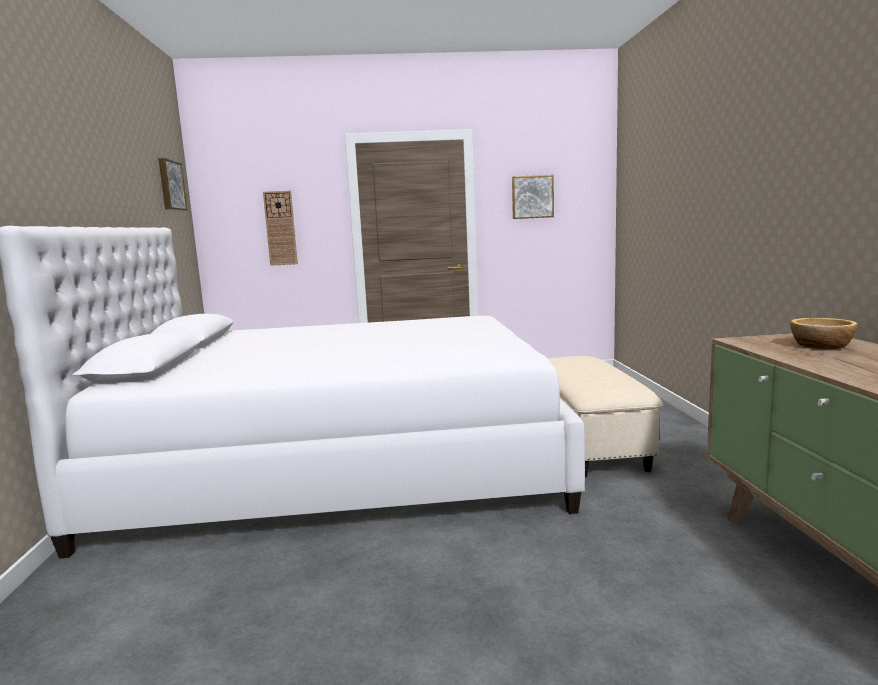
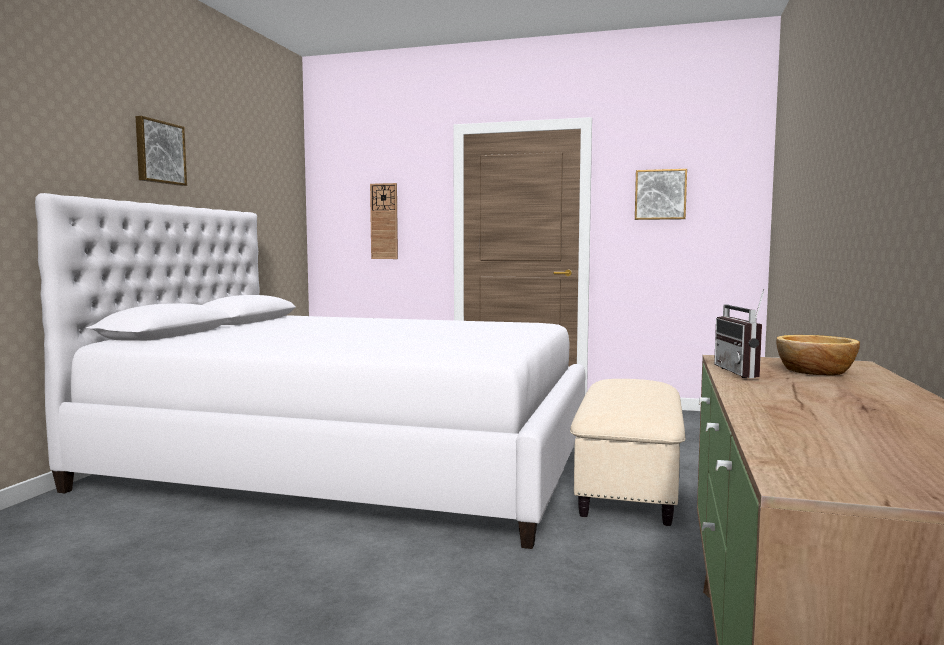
camera: 20 degrees right, 5 degrees down
(170, 185) = (277, 175): picture -> picture (159, 152)
(786, 353) = (745, 373): none -> radio

